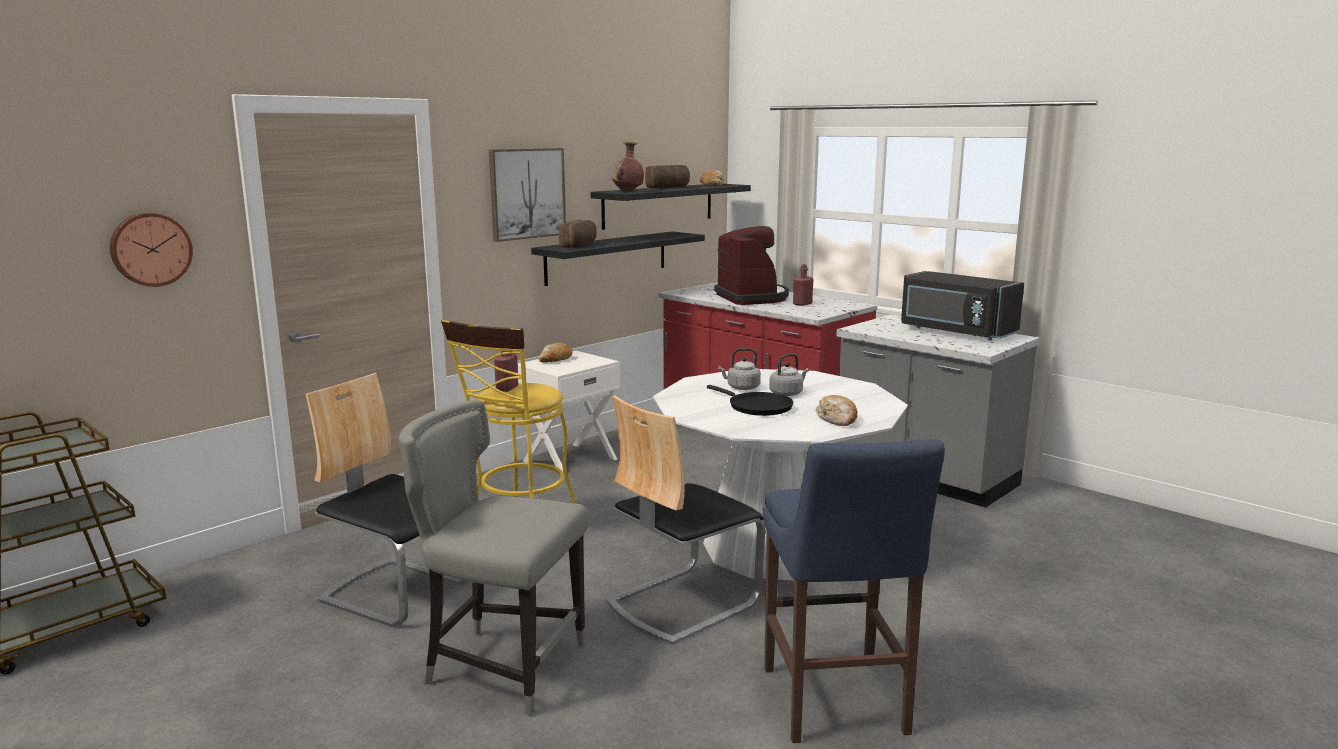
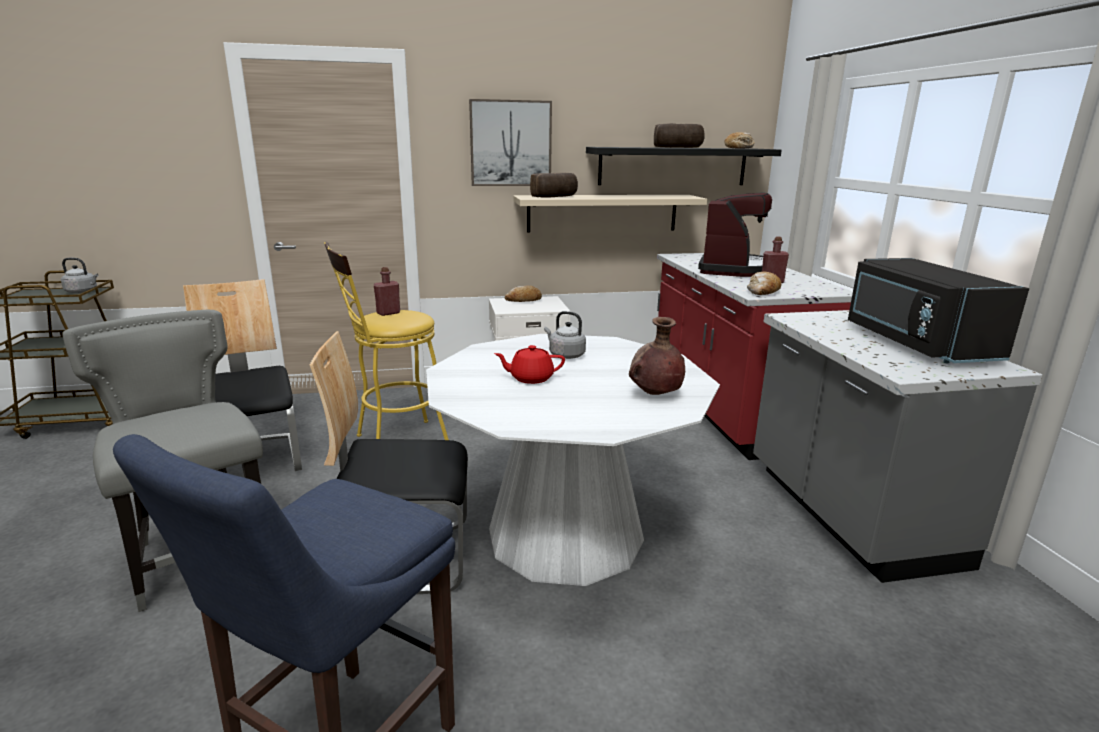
camera: 35 degrees right, 5 degrees up
(150, 249) = (163, 164): wall clock -> none
(607, 257) = (602, 213): black shelf -> beige shelf
(627, 191) = (613, 147): brown vase -> brown vase (654, 395)
(757, 407) = (530, 378): black frying pan -> red teapot
(787, 393) = (595, 372): grey kettle -> grey kettle (83, 291)
(837, 419) = (576, 415): bread -> bread (762, 292)

